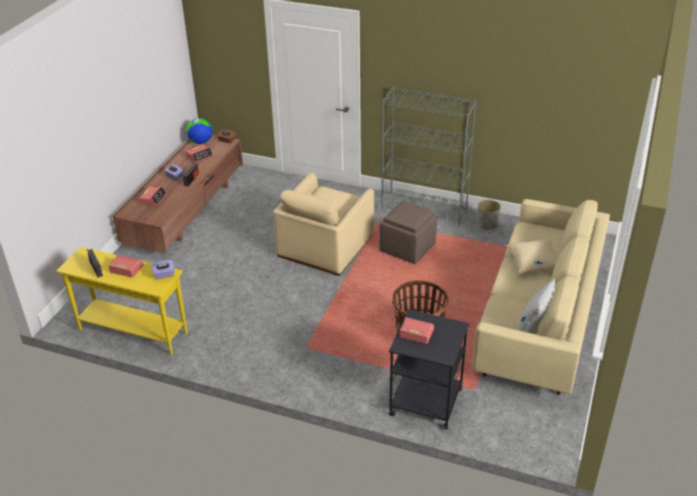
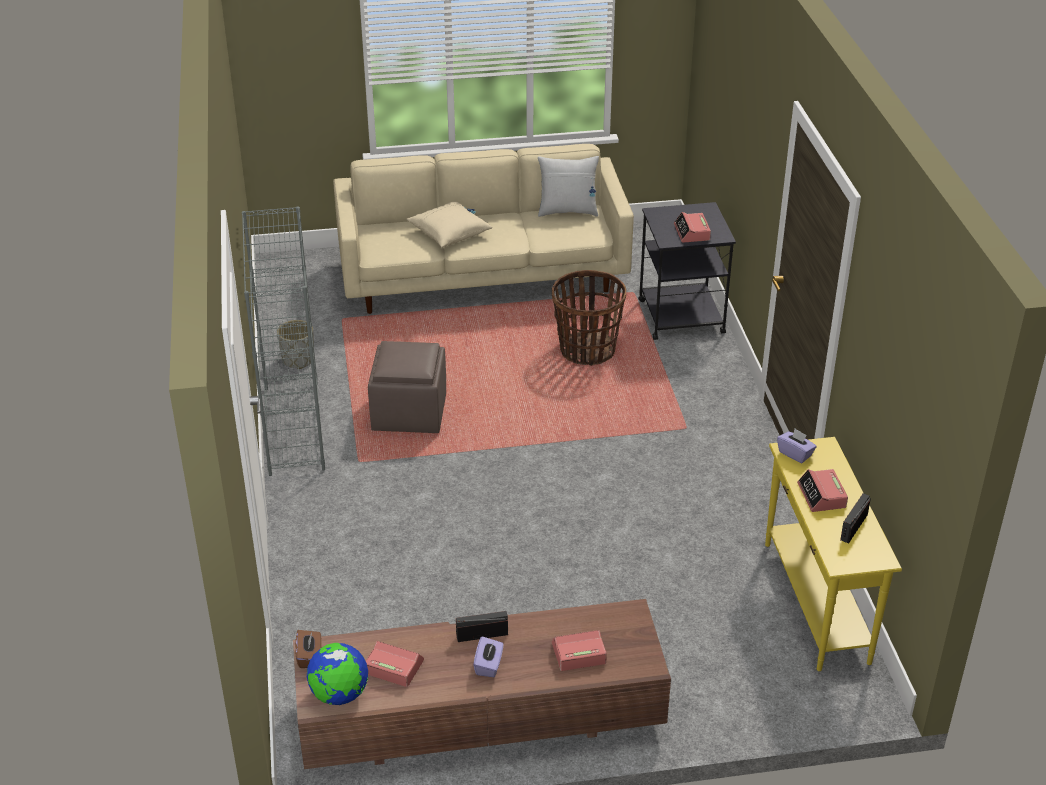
camera: 120 degrees left, 0 degrees up
(325, 245) = (461, 494): beige armchair -> none

